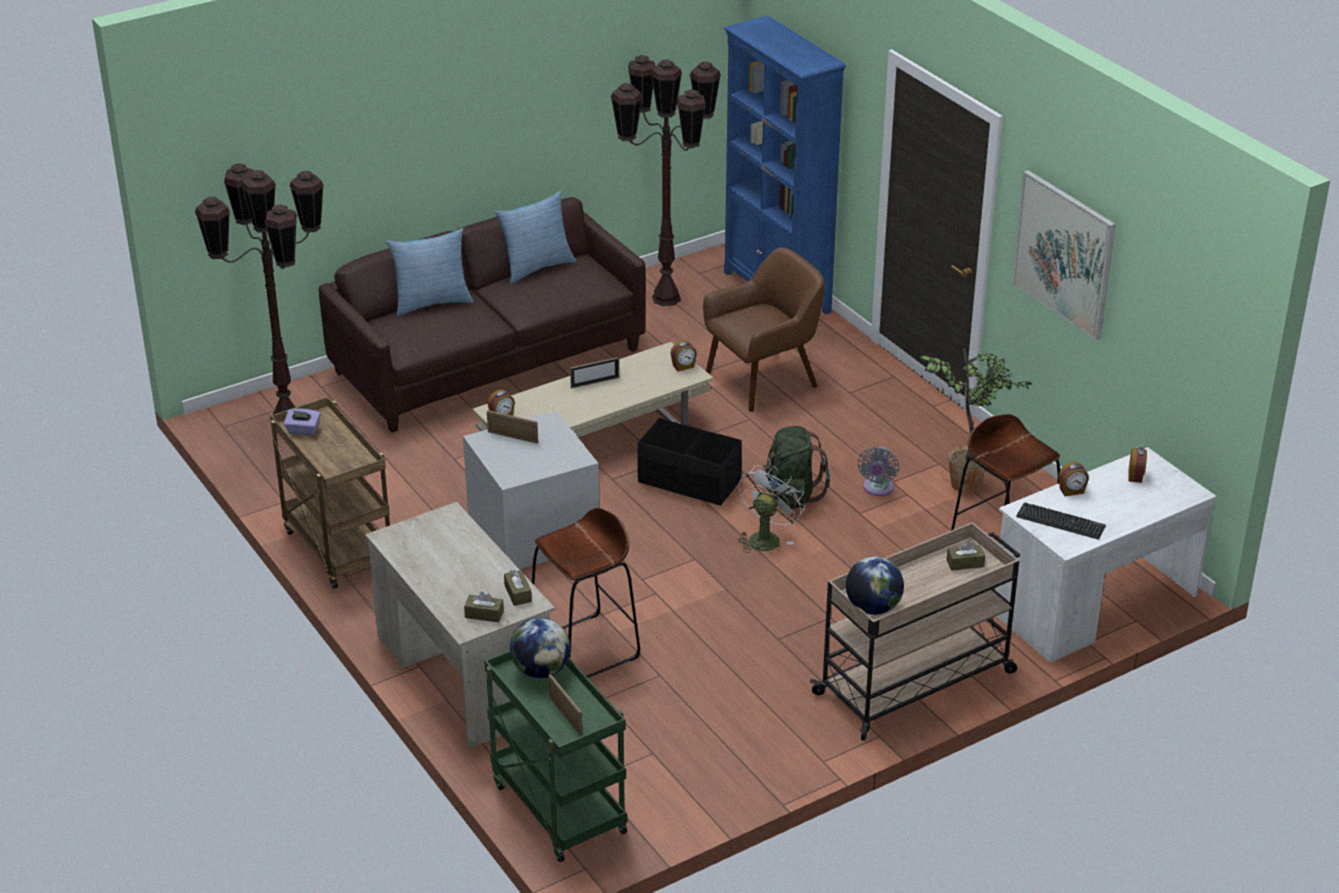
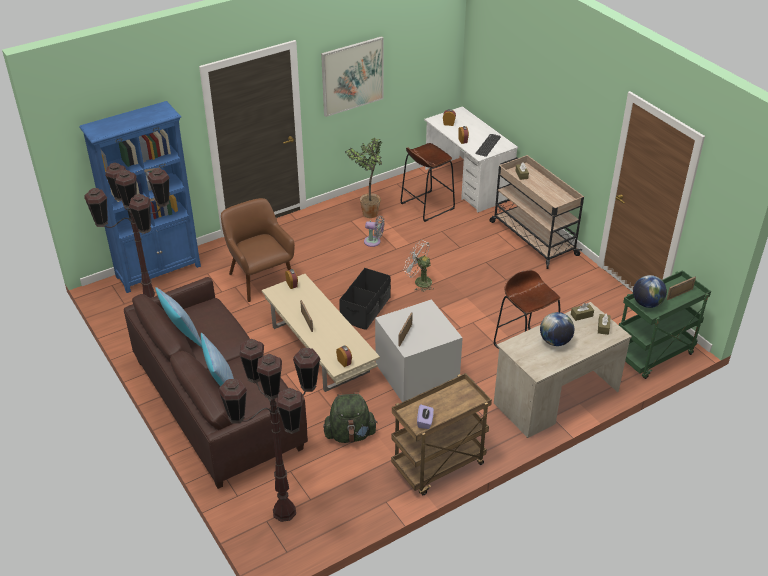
camera: 90 degrees left, 5 degrees up
(791, 495) = (380, 271): green backpack -> green backpack (350, 434)
(873, 608) = (562, 202): globe -> globe (555, 341)

